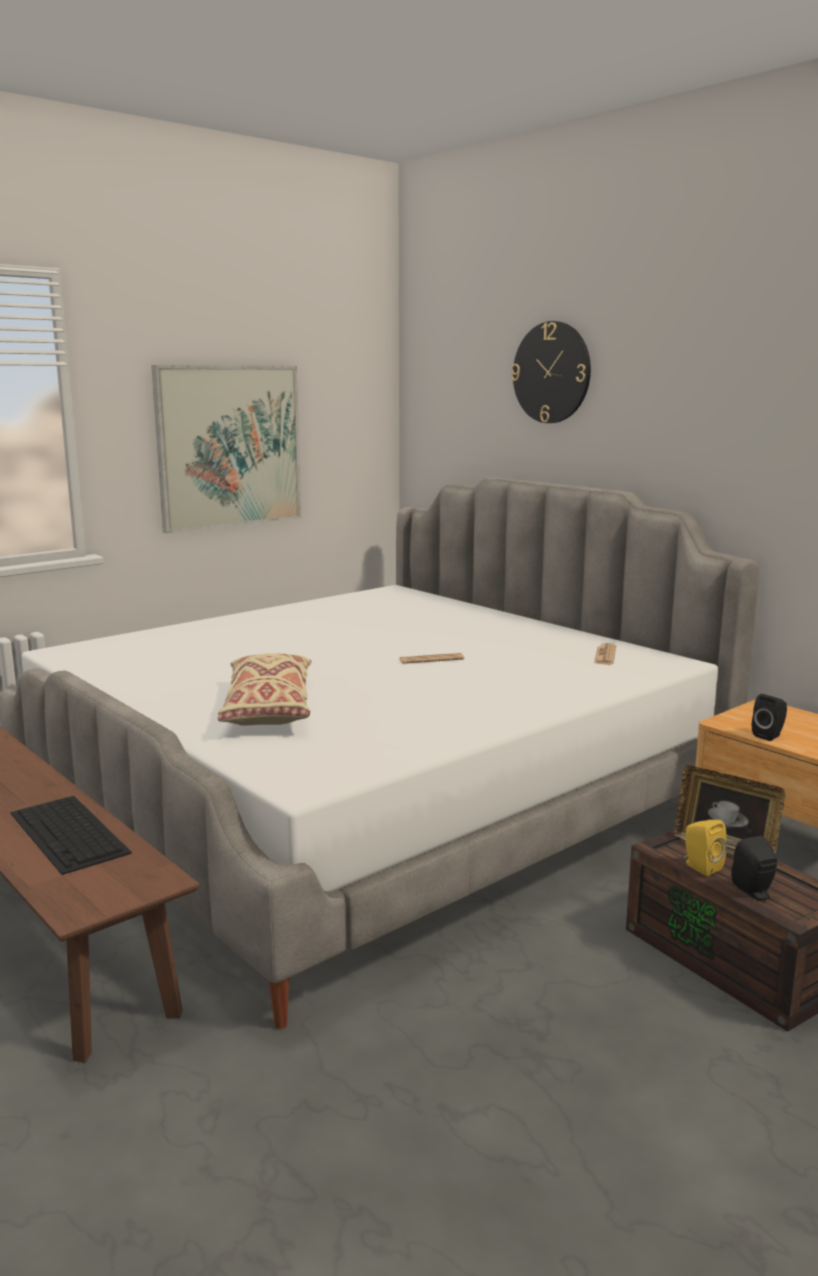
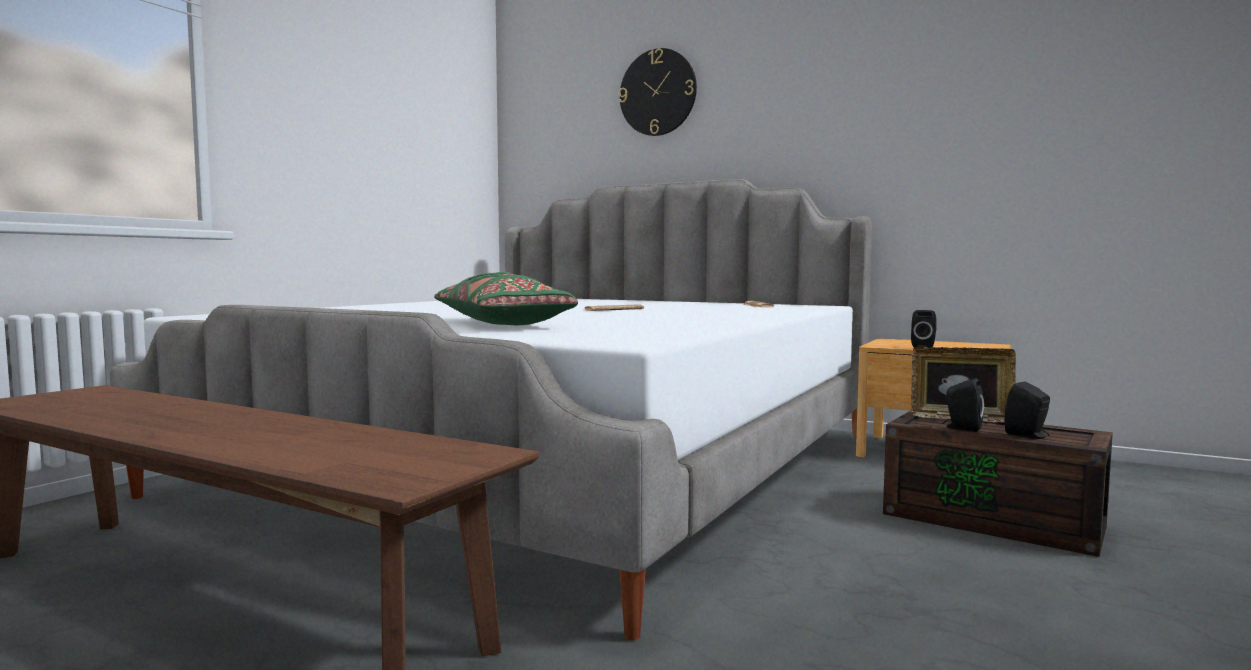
camera: 20 degrees left, 10 degrees down
(69, 833) = (315, 436): keyboard -> none
(229, 446) = (358, 145): picture -> none
(268, 708) = (501, 323): beige pillow -> green pillow
(700, 867) = (961, 428): yellow speaker -> black speaker

